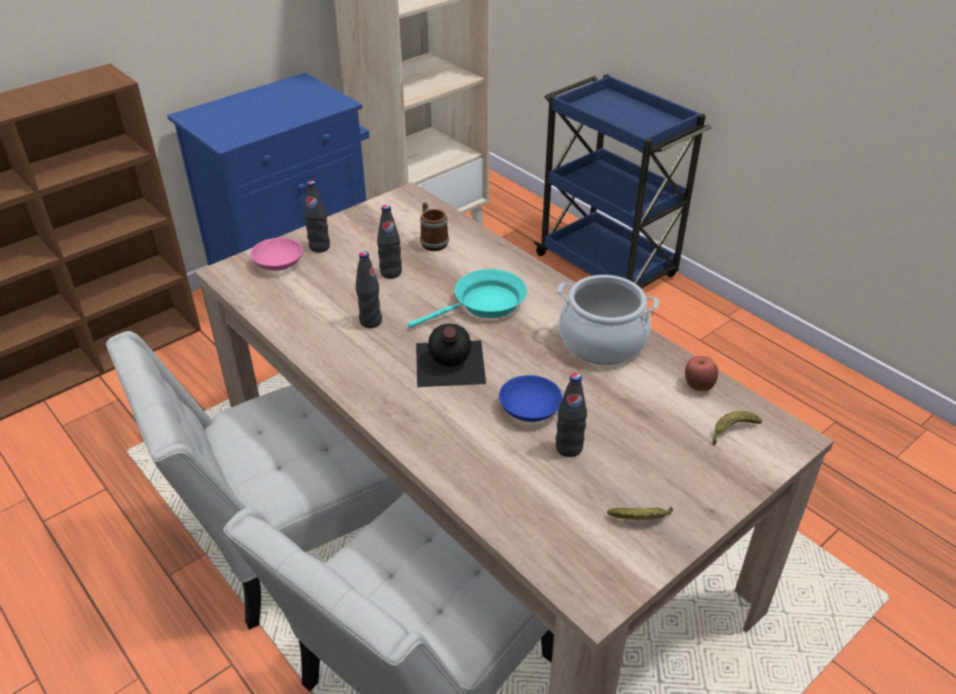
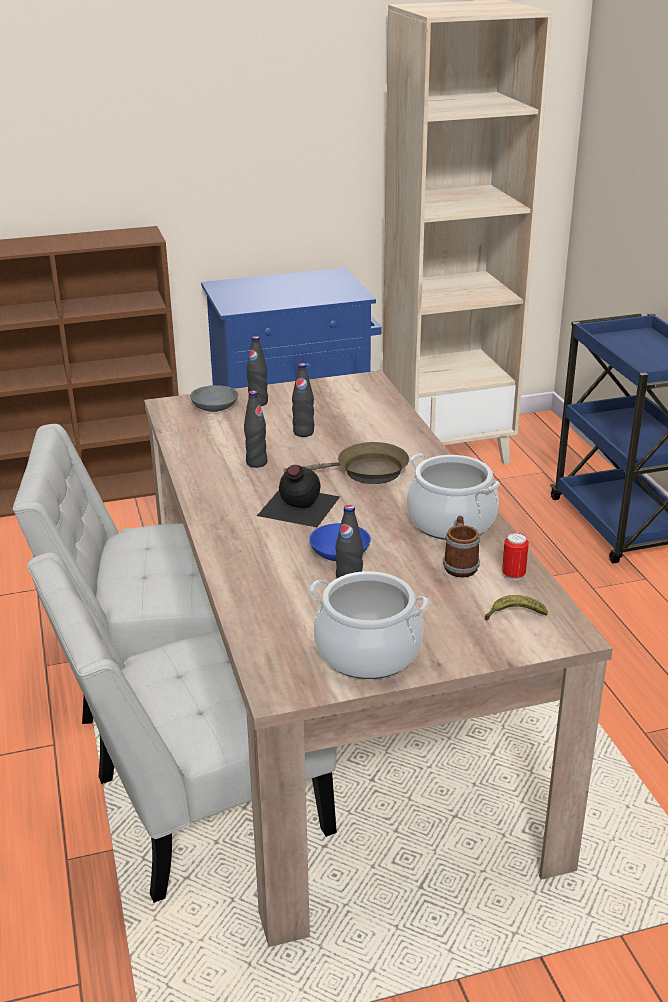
camera: 25 degrees right, 10 degrees down
(279, 263) = (215, 407): pink bowl -> grey bowl
(432, 241) = (360, 417): mug -> mug (460, 565)
(484, 304) = (366, 472): turquoise frying pan -> brown frying pan
(641, 519) = (368, 652): banana -> cooking pot
(698, 386) = (513, 575): apple -> can

